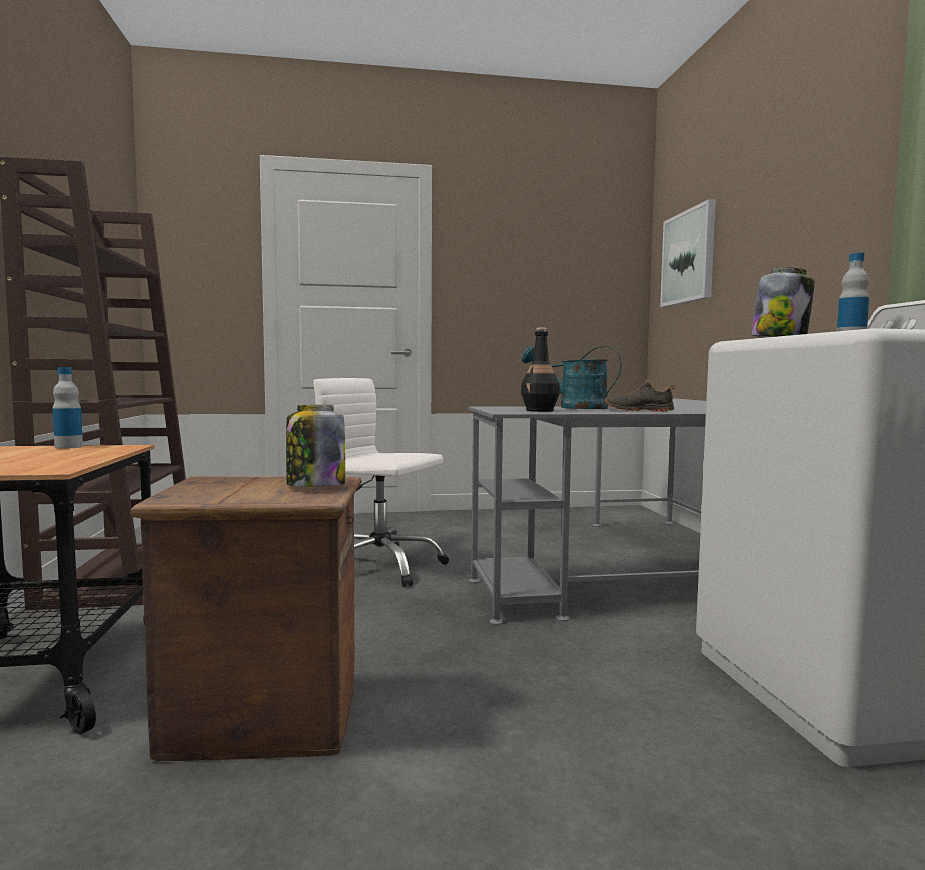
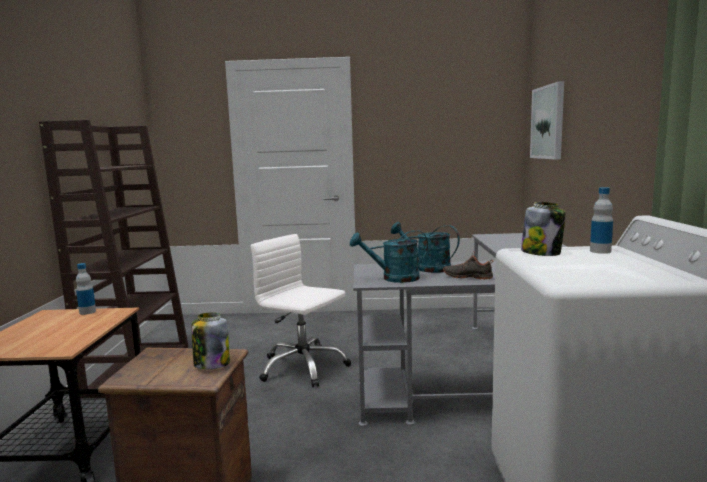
camera: 10 degrees right, 5 degrees up
(540, 410) = (393, 278): black bottle -> turquoise watering can

